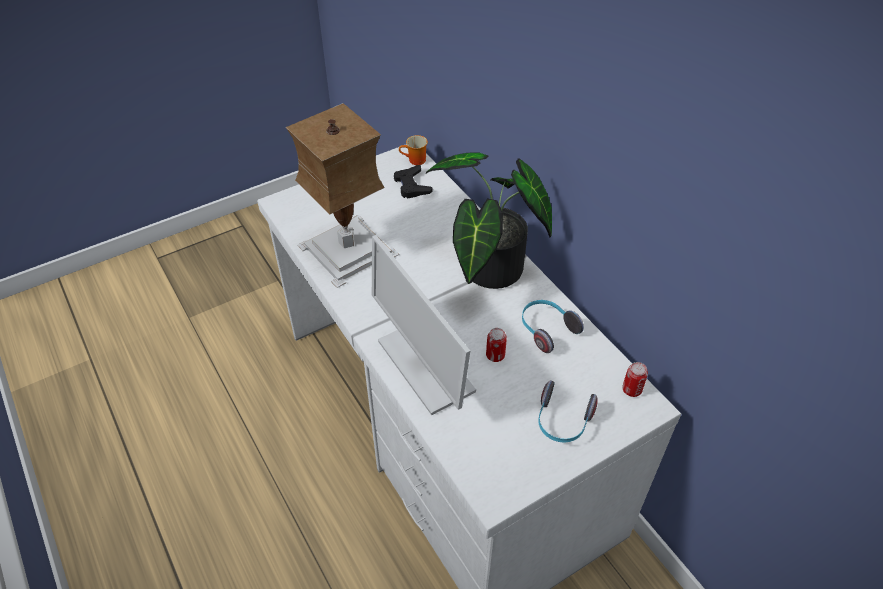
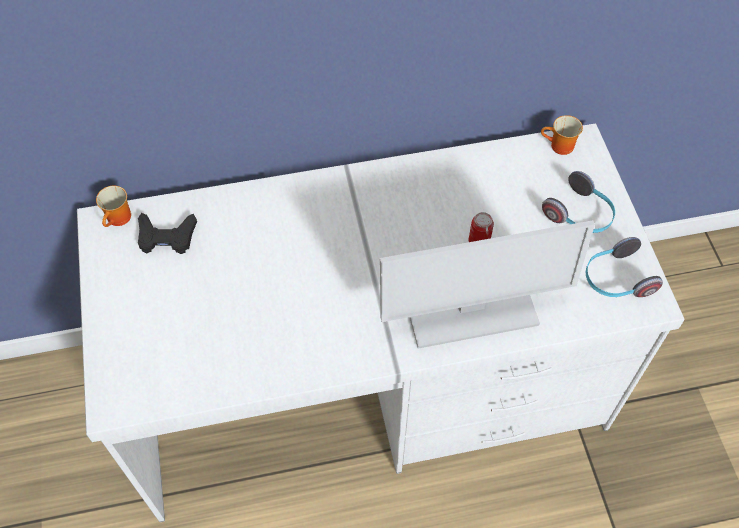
camera: 70 degrees left, 10 degrees up
(348, 248) = (247, 340): table lamp -> none
(487, 272) = (355, 208): potted plant -> none
(546, 330) = (460, 185): headphones -> headphones (616, 279)
(631, 390) = (559, 147): can -> mug

